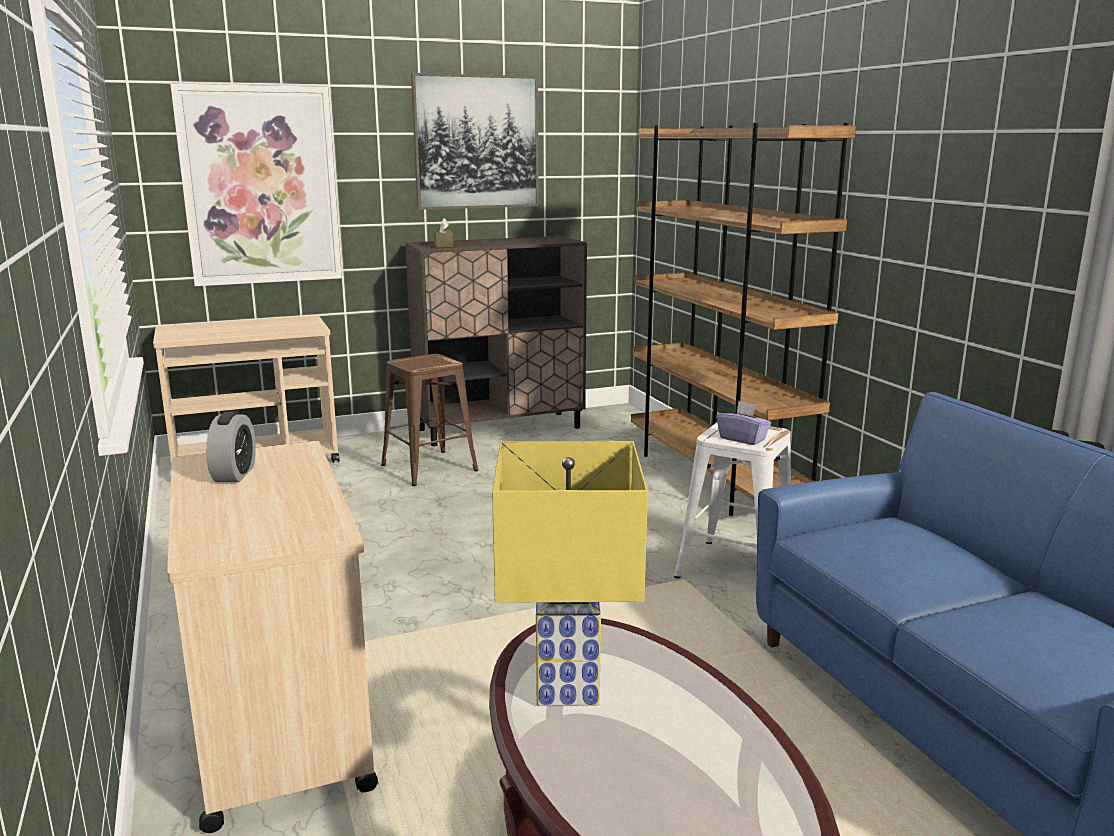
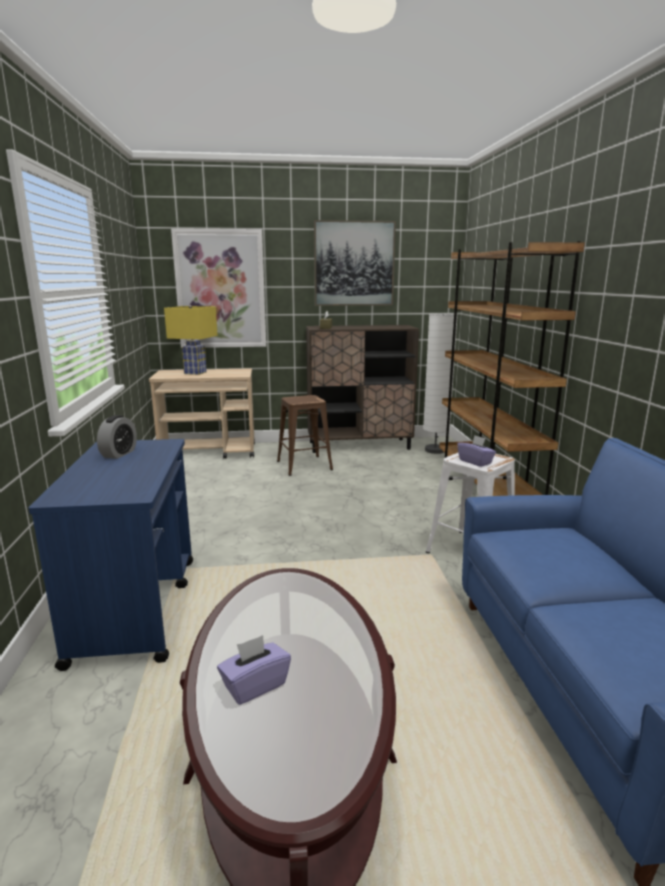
camera: 15 degrees right, 0 degrees up
(278, 719) = (136, 607): beige cart -> blue cart
(569, 689) = (261, 617): yellow table lamp -> yellow table lamp (195, 373)
(617, 427) = (435, 450): none -> white floor lamp
(621, 774) = (254, 685): none -> purple tissue box

